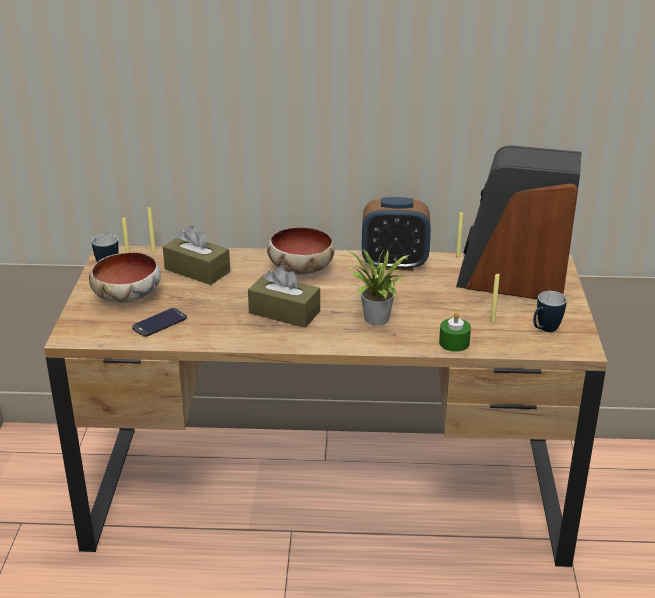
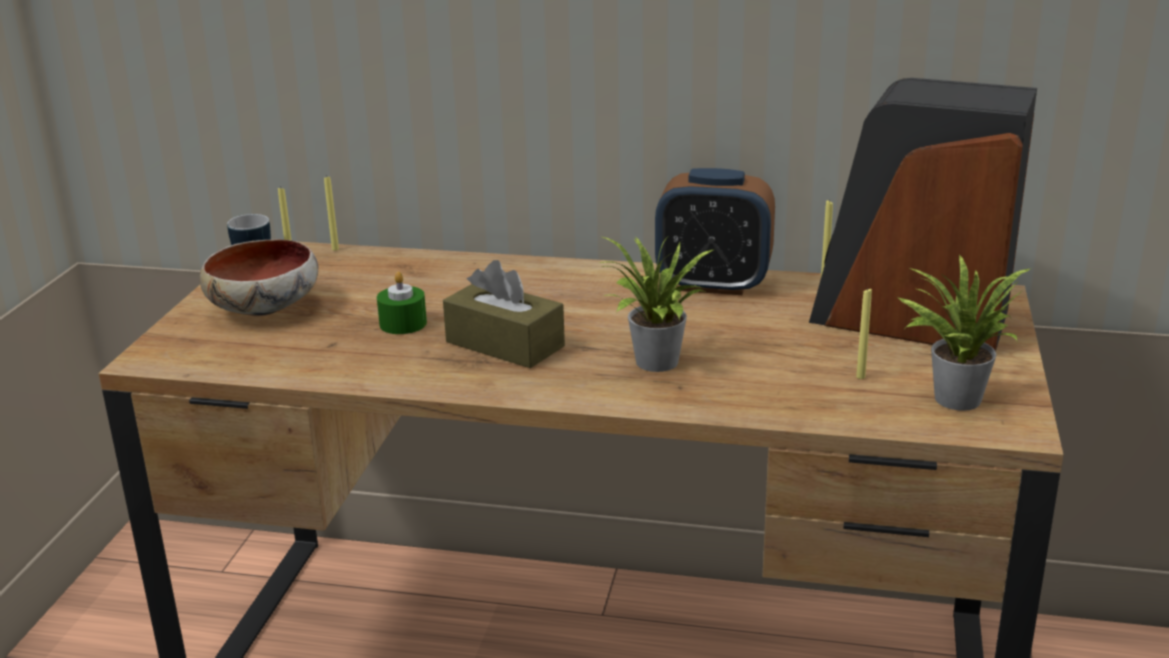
camera: 10 degrees right, 5 degrees down
(159, 323) = (296, 348): phone -> none
(197, 270) = (390, 279): brown tissue box -> none
(300, 269) = (554, 284): bowl -> none
(454, 343) = (782, 406): green candle -> green candle (403, 323)
(544, 330) = (953, 396): mug -> potted plant

